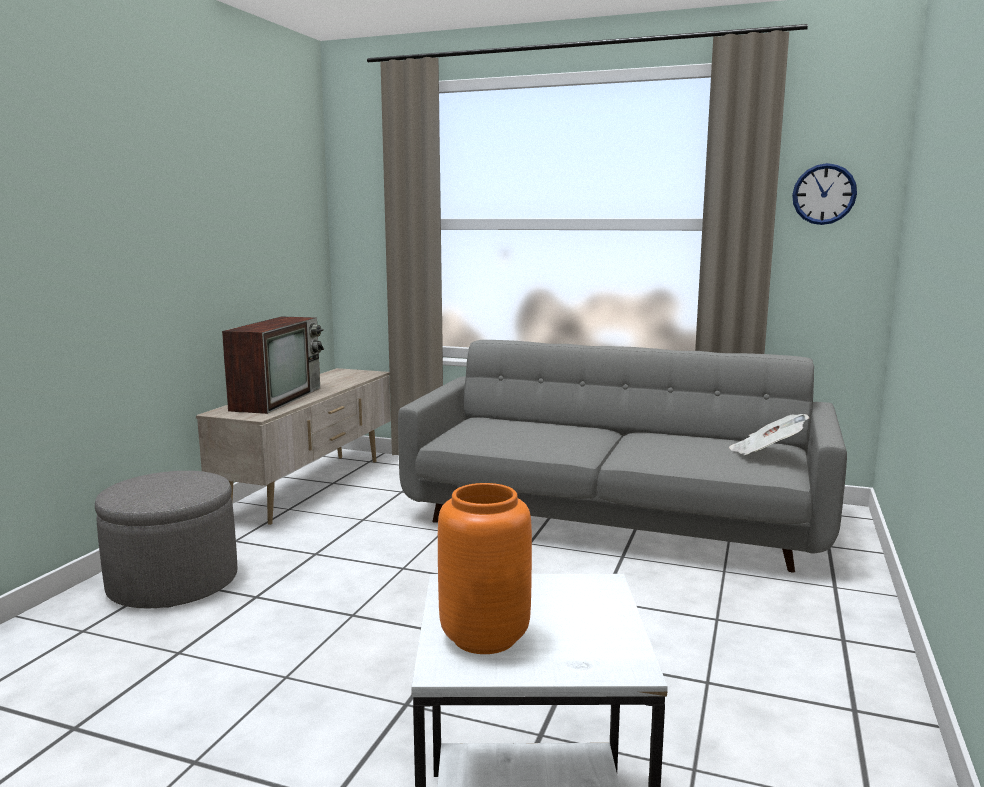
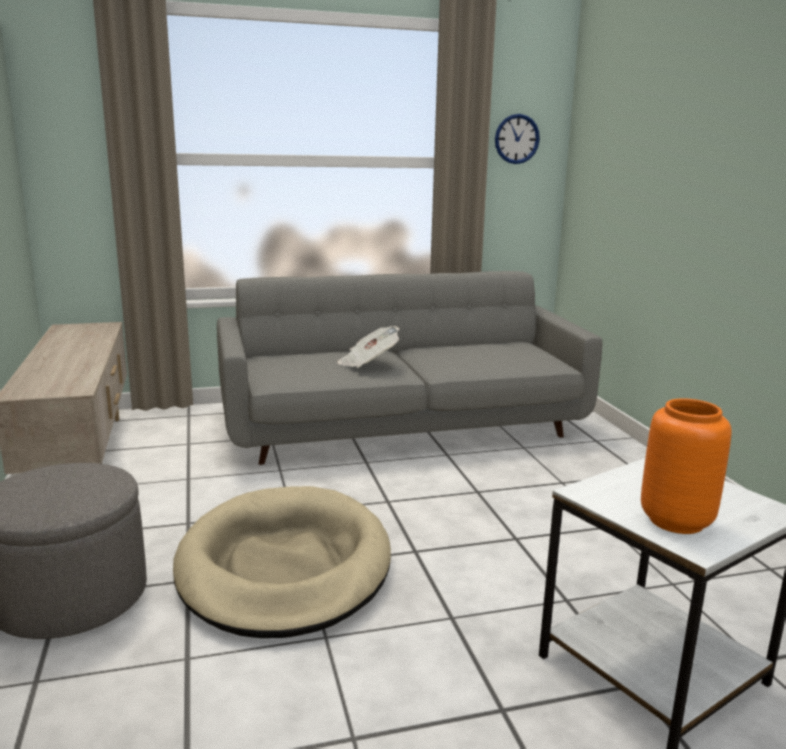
camera: 35 degrees left, 5 degrees up
(277, 398) = (56, 367): television -> none
(335, 610) = (285, 567): none -> beige dog bed
(766, 452) = (528, 350): newspaper -> newspaper (368, 363)

